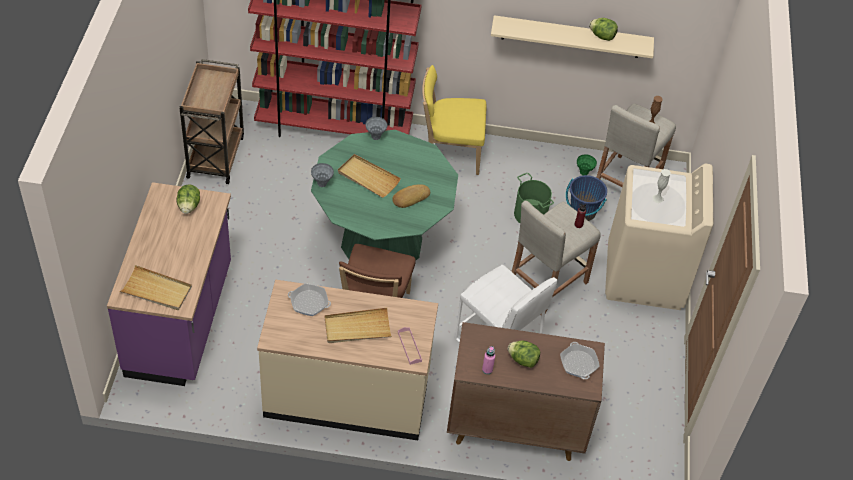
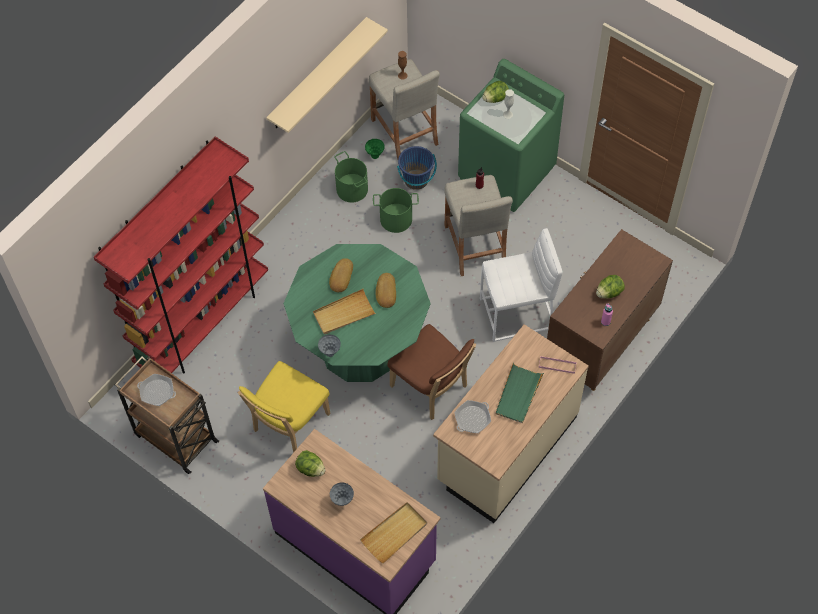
camera: 55 degrees left, 10 degrees up
(357, 328) = (518, 394): beige tray -> green tray
(375, 137) = (299, 285): grey vase -> grey vase (342, 501)
(404, 161) = (340, 277): none -> bread
(449, 153) = (291, 245): yellow chair -> yellow chair (289, 425)
(536, 171) = (351, 189): none -> green bucket
(578, 363) = (631, 256): frying pan -> frying pan (157, 392)
(602, 36) = (343, 52): lettuce -> lettuce (495, 98)
(644, 276) = (507, 173): beige washing machine -> green washing machine

